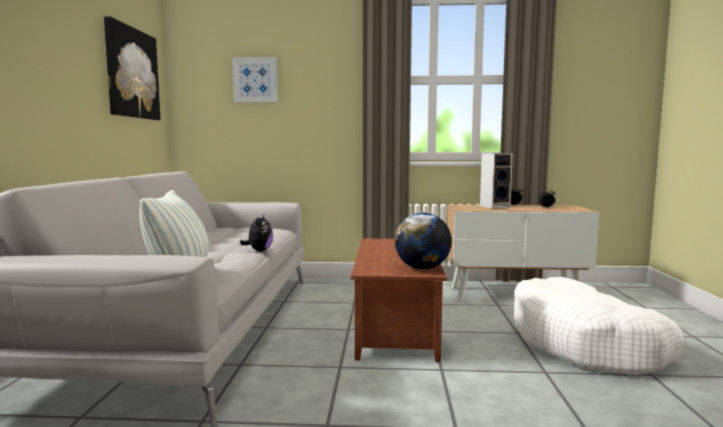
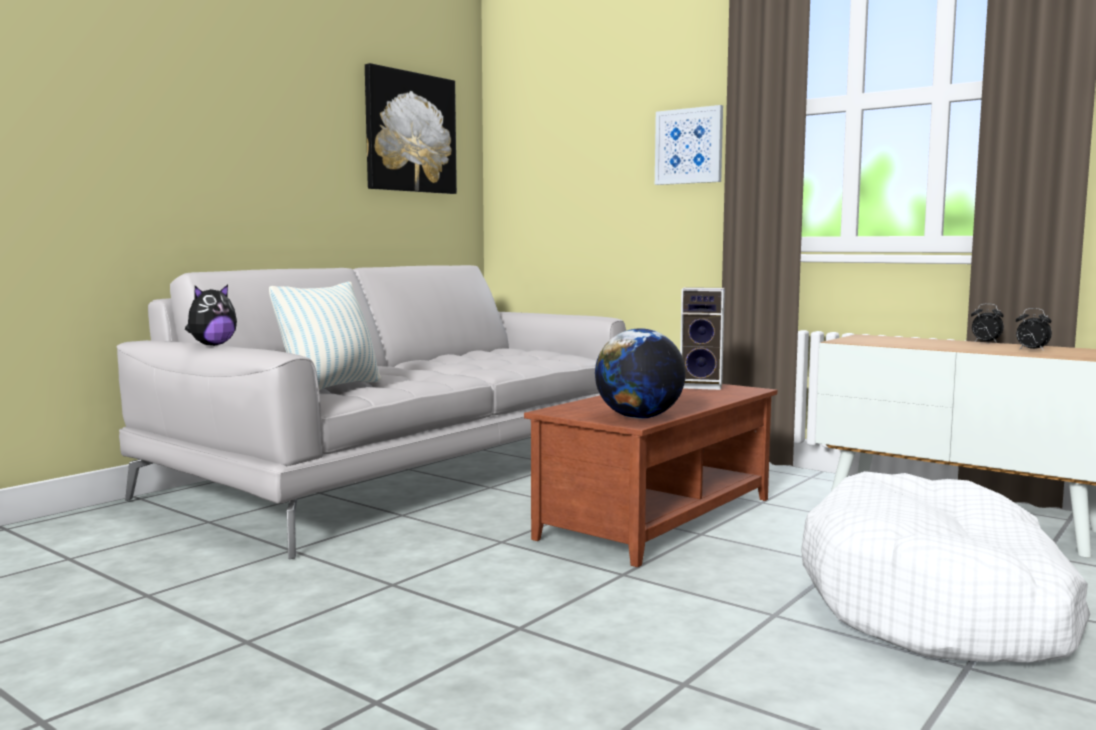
camera: 35 degrees right, 0 degrees up
(255, 80) = (584, 127): picture -> picture (689, 146)
(259, 251) = (484, 376): plush toy -> plush toy (212, 345)
(495, 206) = (933, 341): speaker -> speaker (703, 386)

